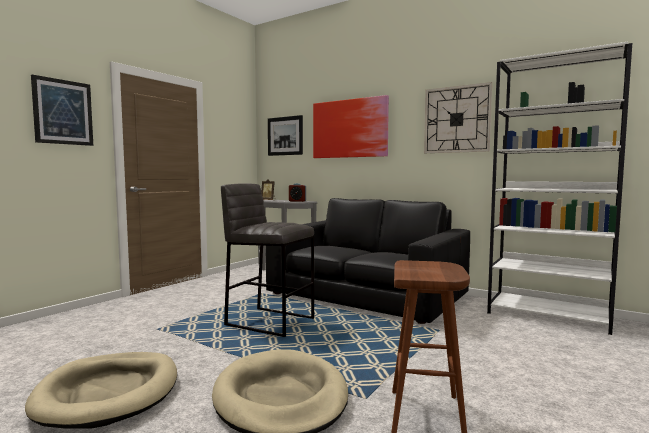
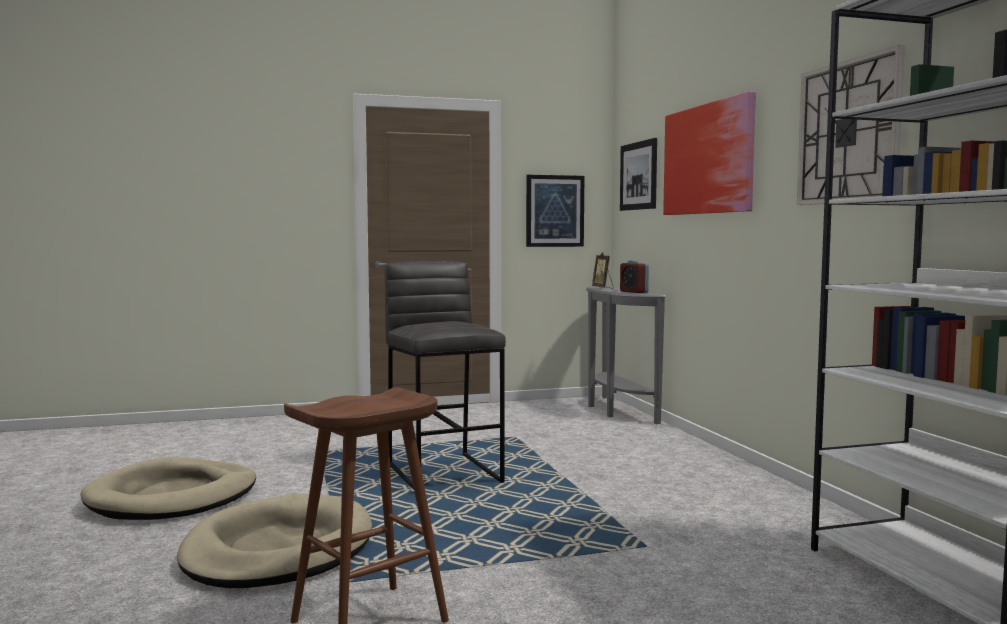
camera: 40 degrees right, 0 degrees up
(63, 112) = (289, 167): picture -> picture (554, 211)
(367, 295) = (661, 472): black sofa -> none

